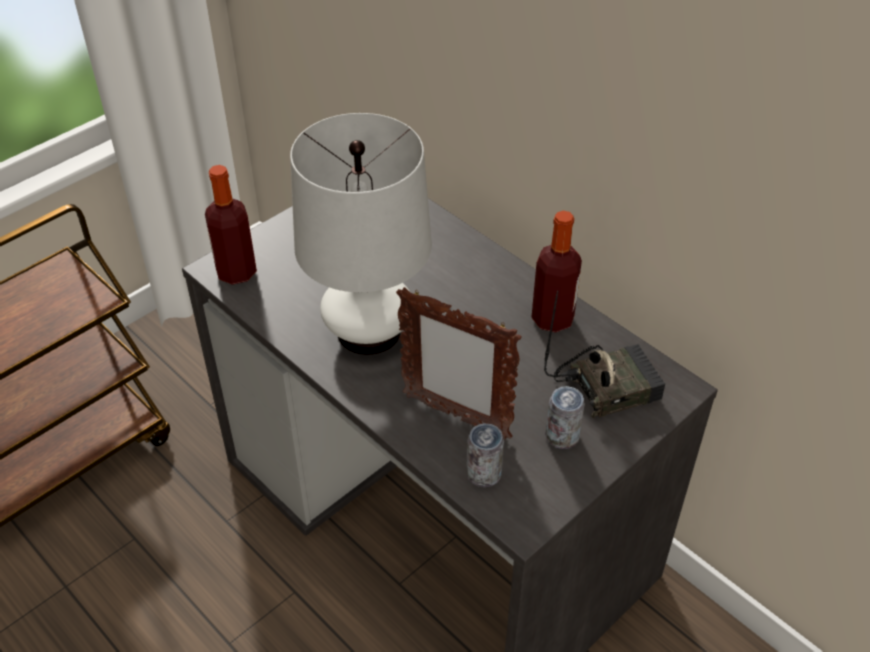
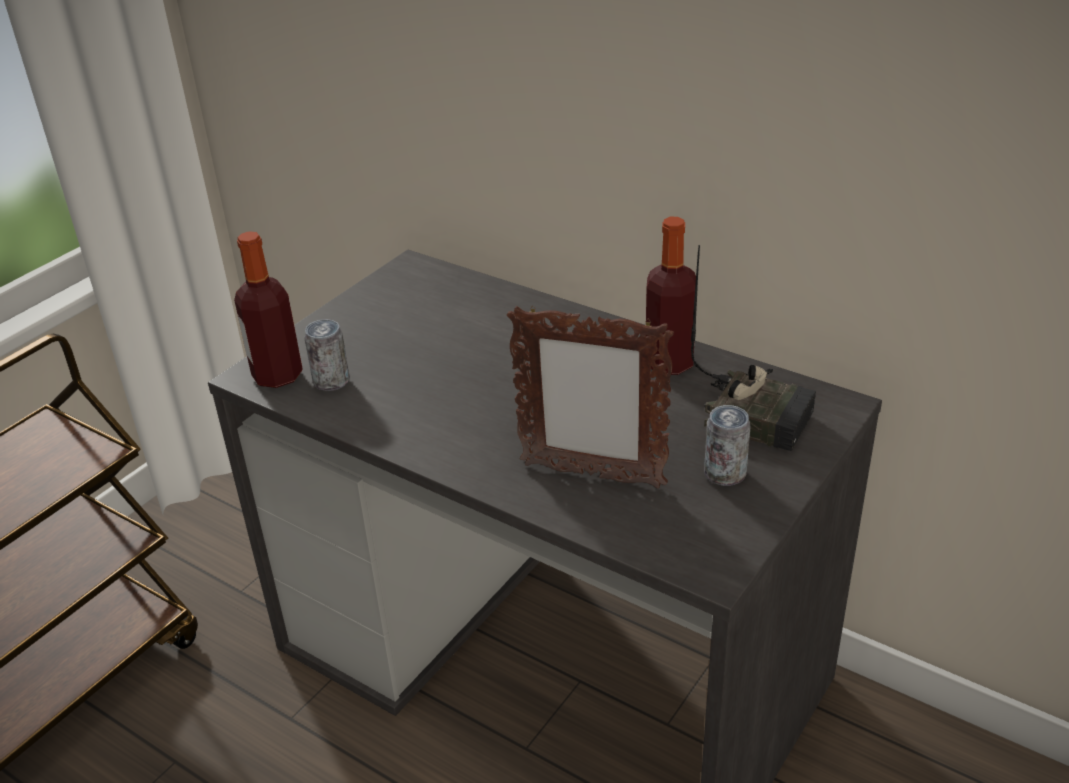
camera: 10 degrees left, 10 degrees down
(368, 331) = (457, 408): white table lamp -> none
(483, 474) = (646, 527): can -> can (331, 381)
(607, 385) = (757, 415): radio -> radio turned 60 degrees clockwise

